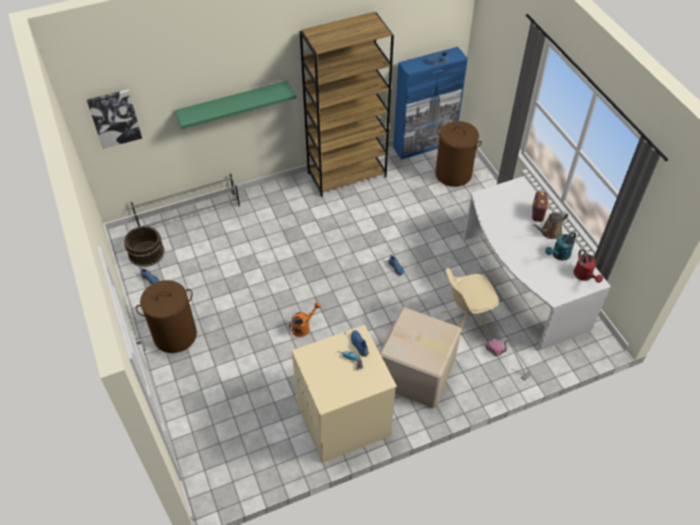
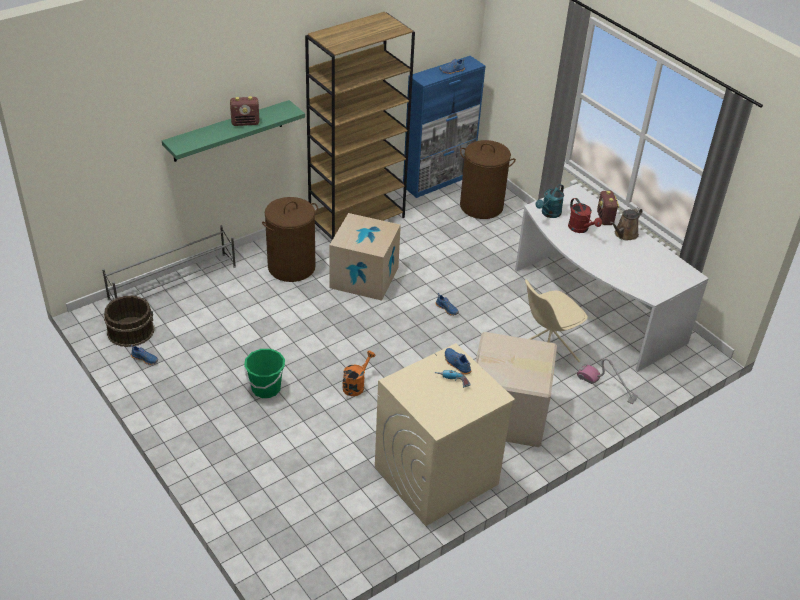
camera: 15 degrees left, 10 degrees down
(114, 118) = (92, 152): picture -> none
(175, 335) = (196, 416): brown laundry basket -> brown laundry basket (291, 267)
(233, 319) = (266, 388): none -> green bucket
(245, 100) = (245, 123): none -> radio
(338, 229) = (364, 277): none -> cardboard box
(559, 255) = (642, 255): turquoise watering can -> turquoise watering can (549, 214)
(584, 276) = (677, 272): red watering can -> red watering can (581, 229)

